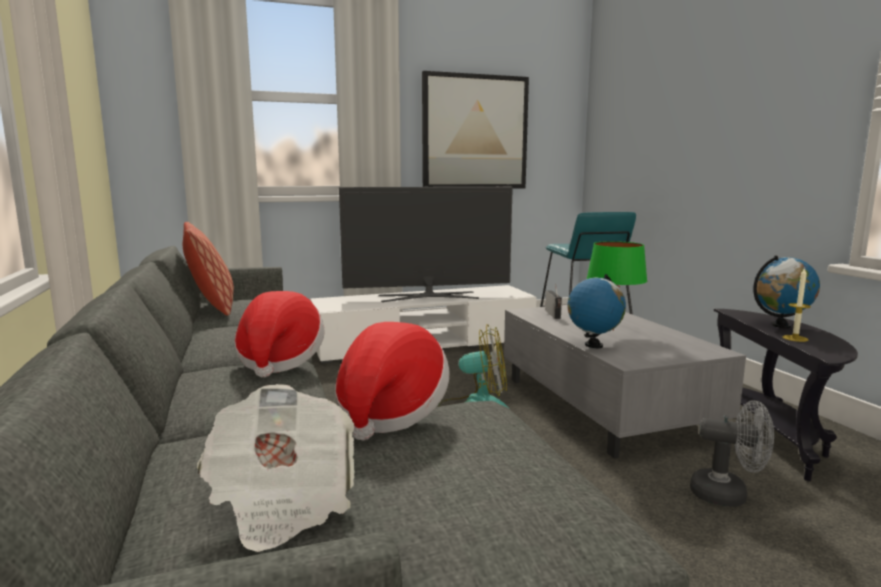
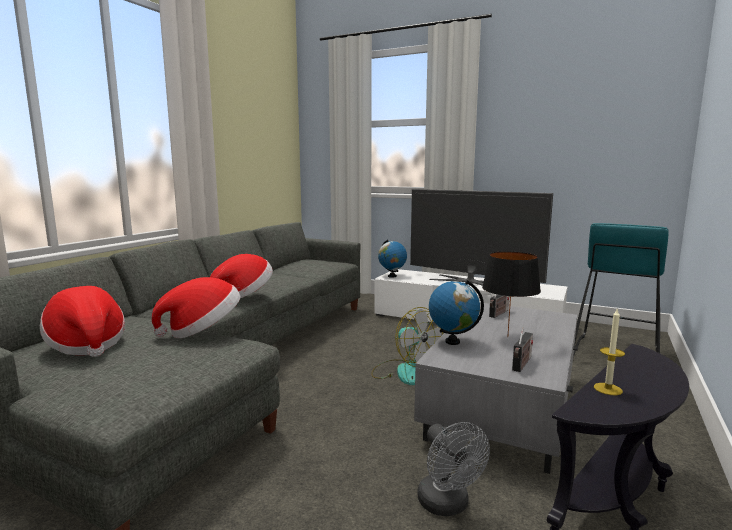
camera: 45 degrees right, 0 degrees up
(212, 308) = (297, 262): pillow -> none
(282, 499) = (87, 345): newspaper -> hat
(474, 132) = (552, 141): picture -> none
(612, 330) = (507, 337): green table lamp -> black table lamp
(678, 346) = (522, 364): none -> radio
(781, 326) = (642, 376): globe -> globe (392, 276)

